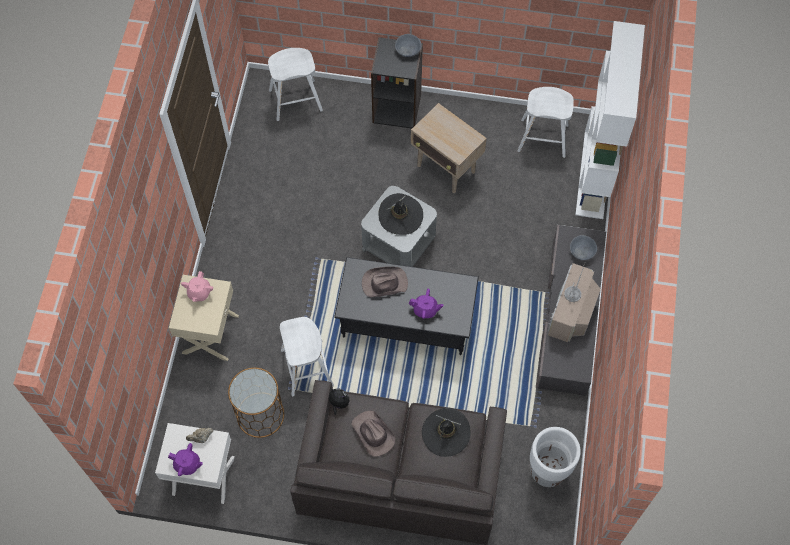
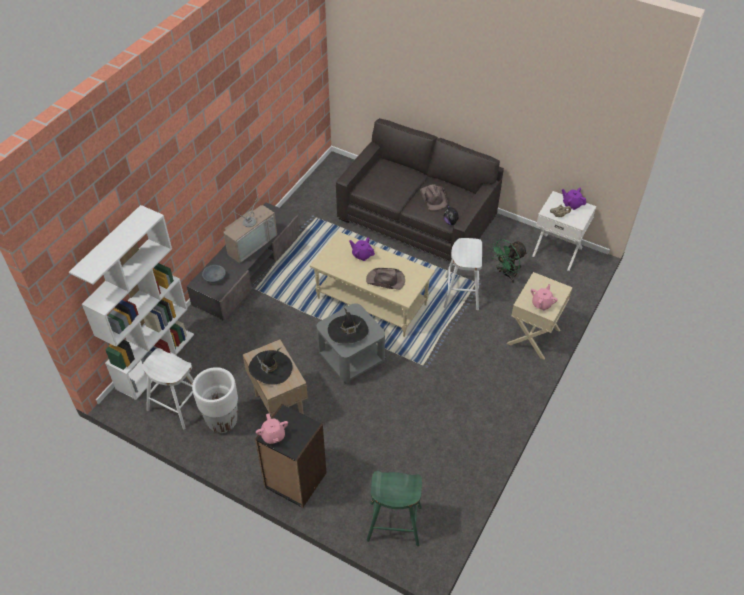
camera: 160 degrees left, 15 degrees down
(260, 415) = (506, 274): brown side table -> green fan
(295, 100) = (394, 523): white stool -> green stool
(405, 321) = (372, 301): black coffee table -> beige coffee table
(408, 50) = (273, 436): grey bowl -> pink teapot
(446, 433) = (383, 186): black hat -> black hat (270, 368)
(547, 471) = (319, 193): white planter -> white planter (222, 421)

